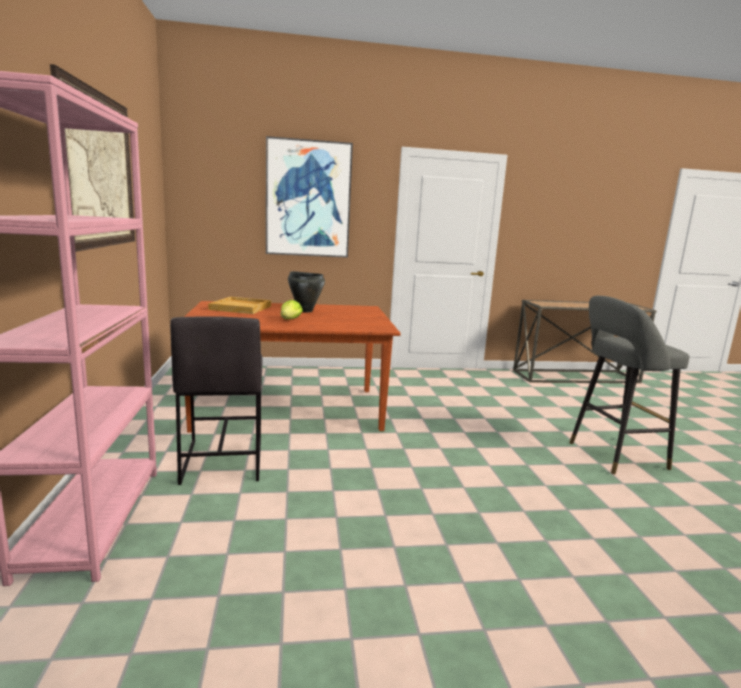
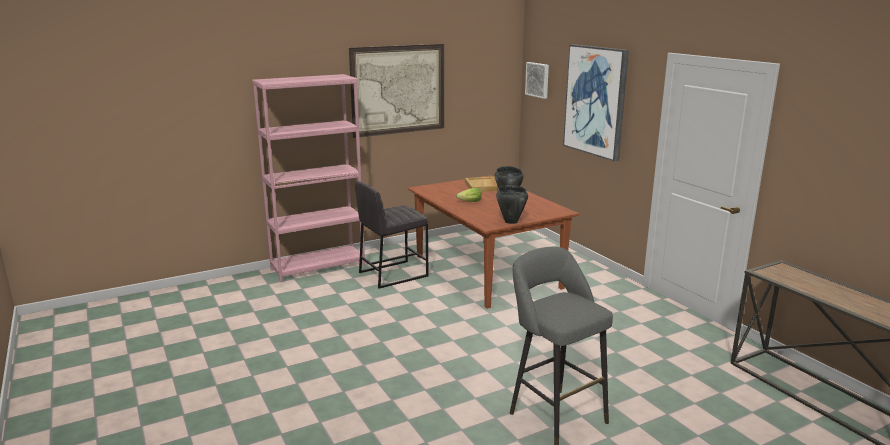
camera: 70 degrees right, 5 degrees up
(201, 181) = (538, 79): none -> picture
(380, 321) = (511, 221): none -> black cooking pot

